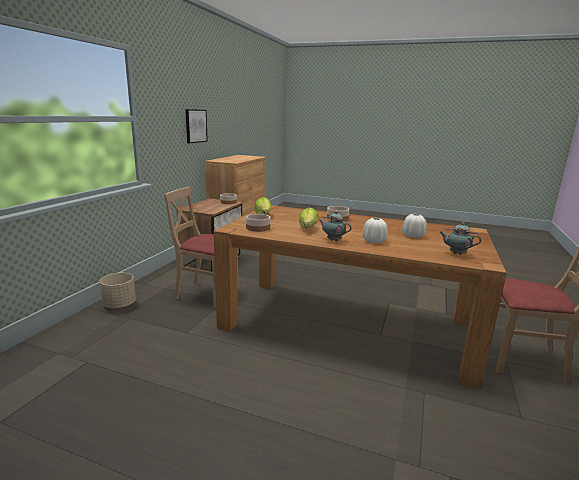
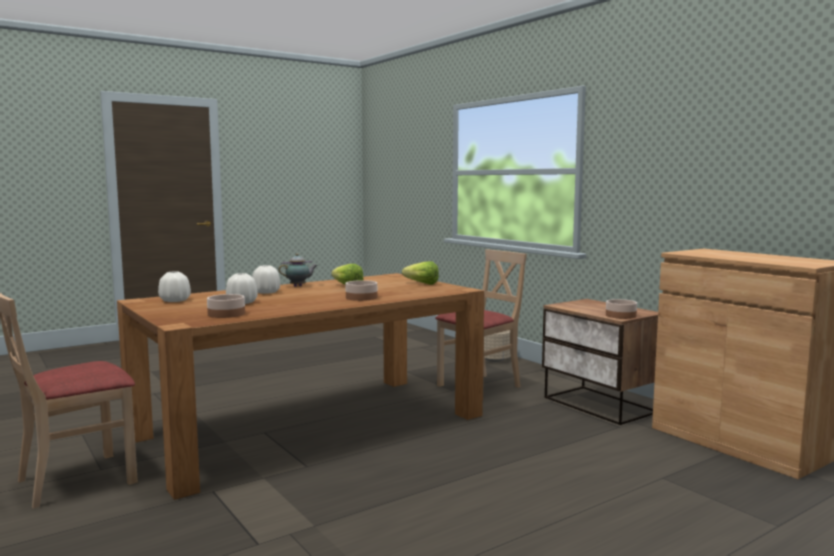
camera: 125 degrees right, 10 degrees down
(195, 126) = (700, 182): picture -> none
(258, 228) = (381, 279): bowl -> bowl (226, 314)
(456, 254) = (175, 301): teapot -> white vase

